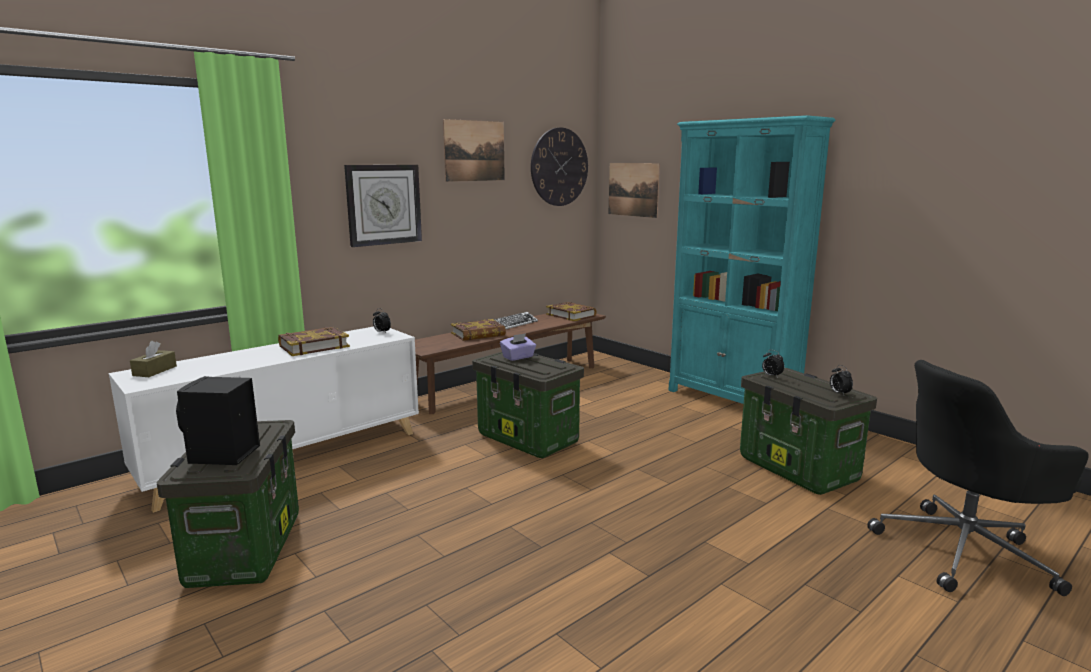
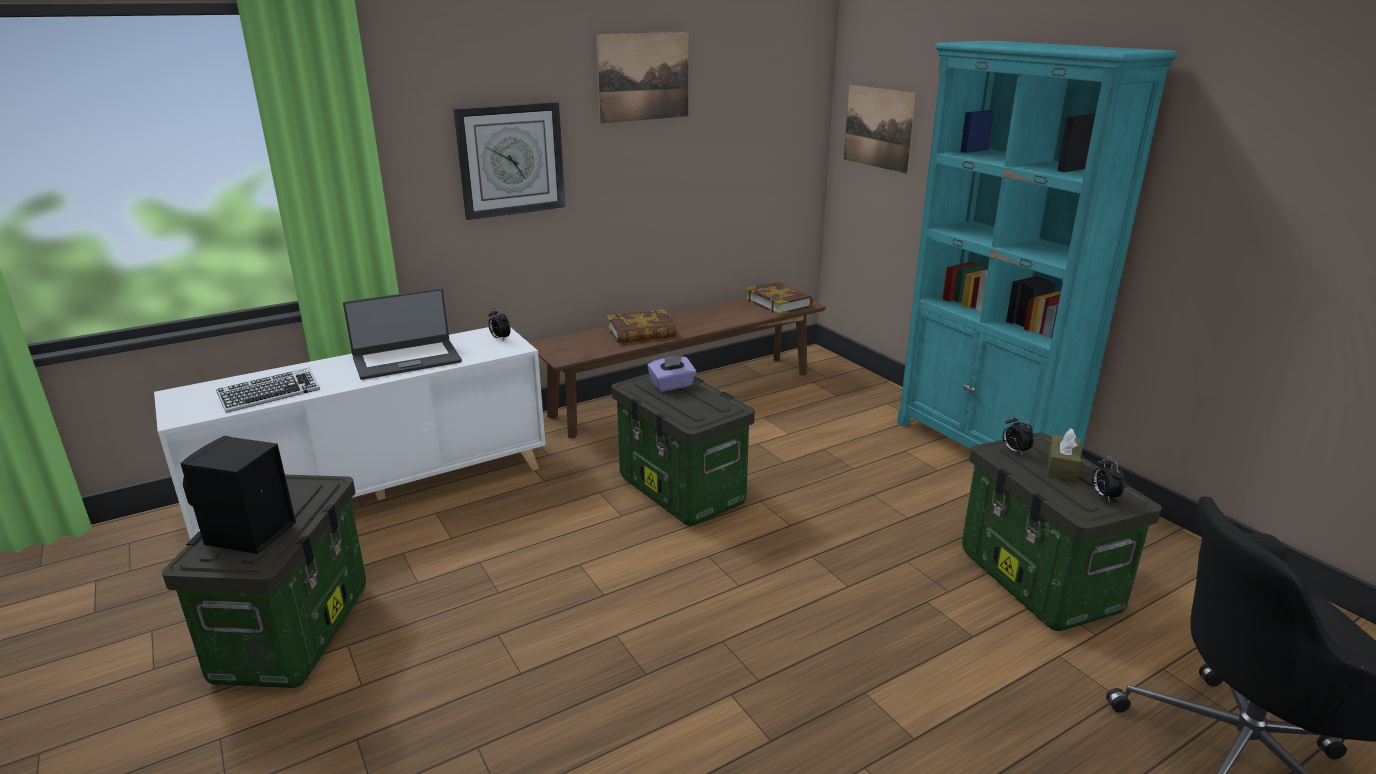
camera: 10 degrees right, 10 degrees up
(155, 371) = (206, 392): brown tissue box -> brown tissue box (1062, 466)
(314, 346) = (406, 360): book -> laptop
(516, 323) = (698, 315): keyboard -> keyboard (270, 395)
(559, 167) = (773, 92): wall clock -> none

